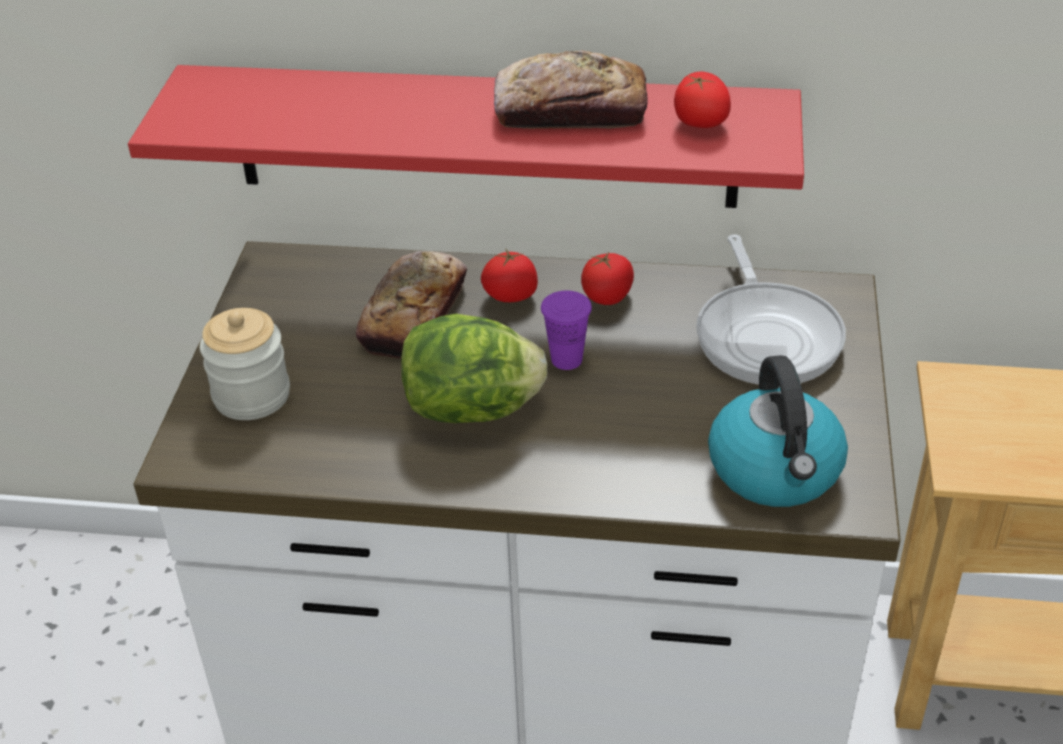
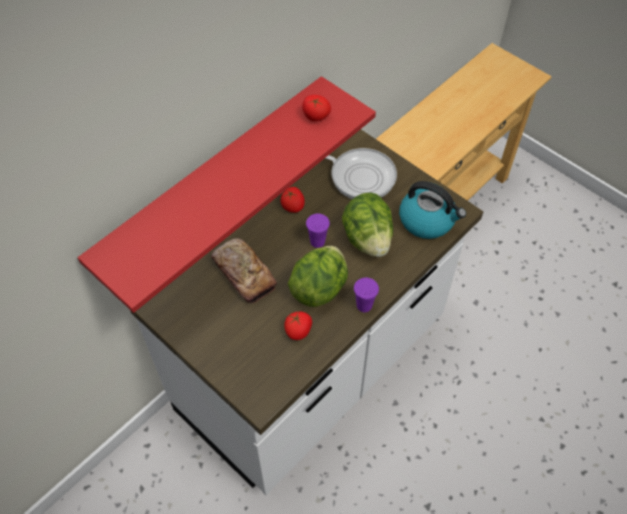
camera: 55 degrees left, 15 degrees up
(252, 395) = (242, 358): jar -> none
(491, 482) = (364, 305): none -> purple cup
(511, 295) = (262, 235): tomato -> tomato (298, 331)
(570, 110) = (267, 147): bread -> none
(641, 414) = (367, 239): none -> lettuce

